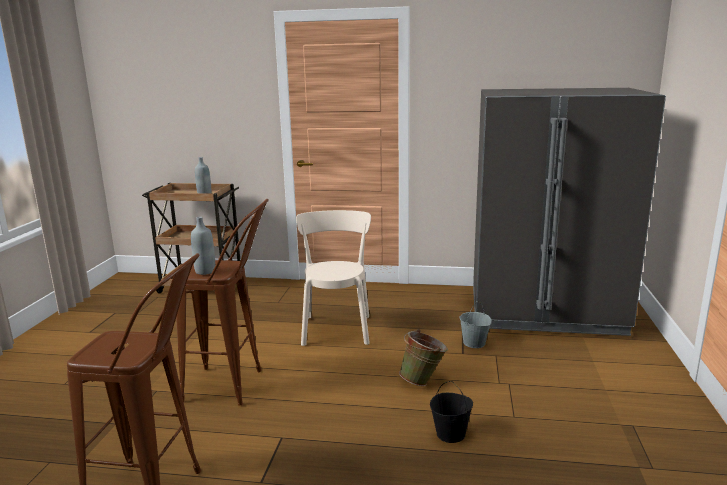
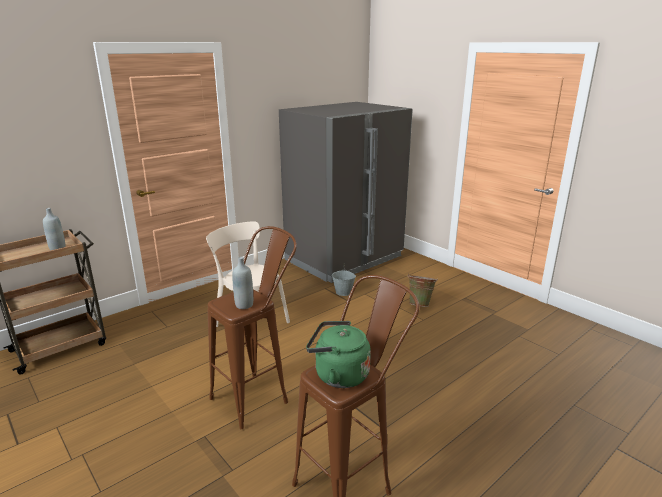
camera: 50 degrees left, 5 degrees up
(115, 346) = (338, 375): none -> green kettle
(423, 381) = (357, 326): green bucket -> green bucket (420, 304)
(451, 434) = (415, 343): black bucket -> none

